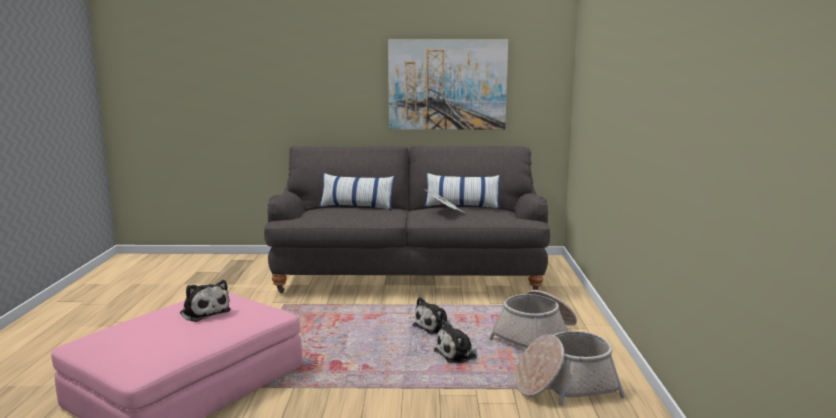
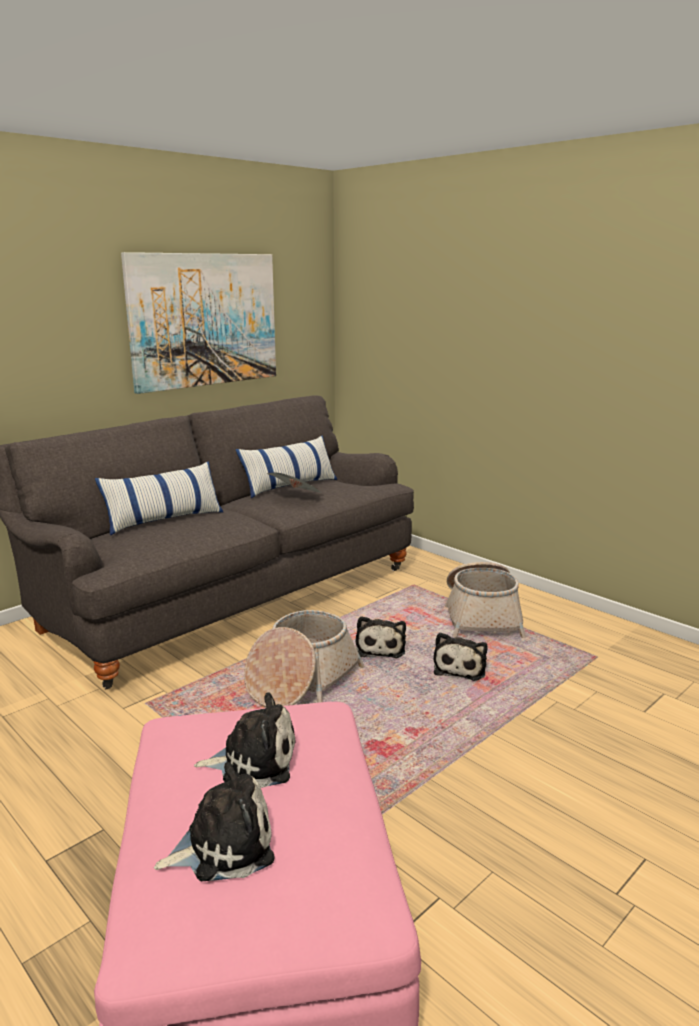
camera: 45 degrees left, 5 degrees up
(140, 328) = (223, 845): none -> plush toy
(564, 386) = (592, 654): basket -> basket (301, 680)

